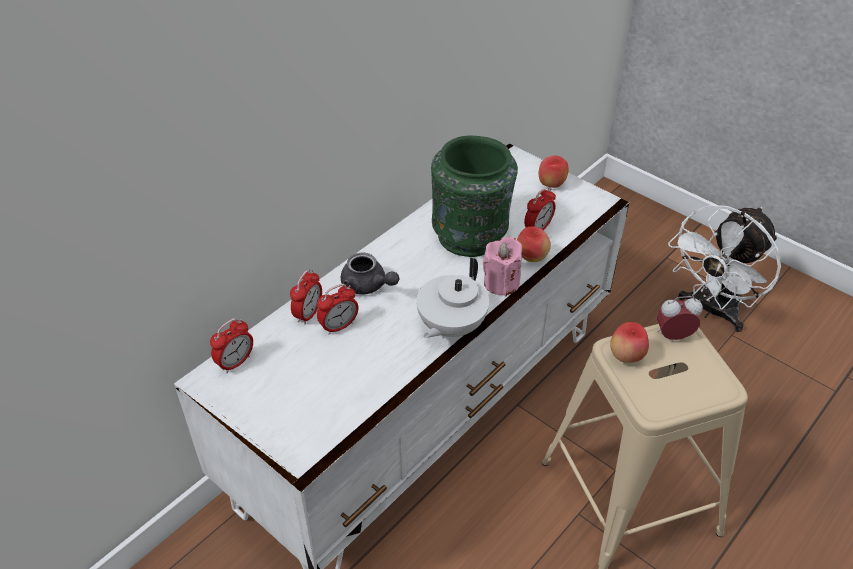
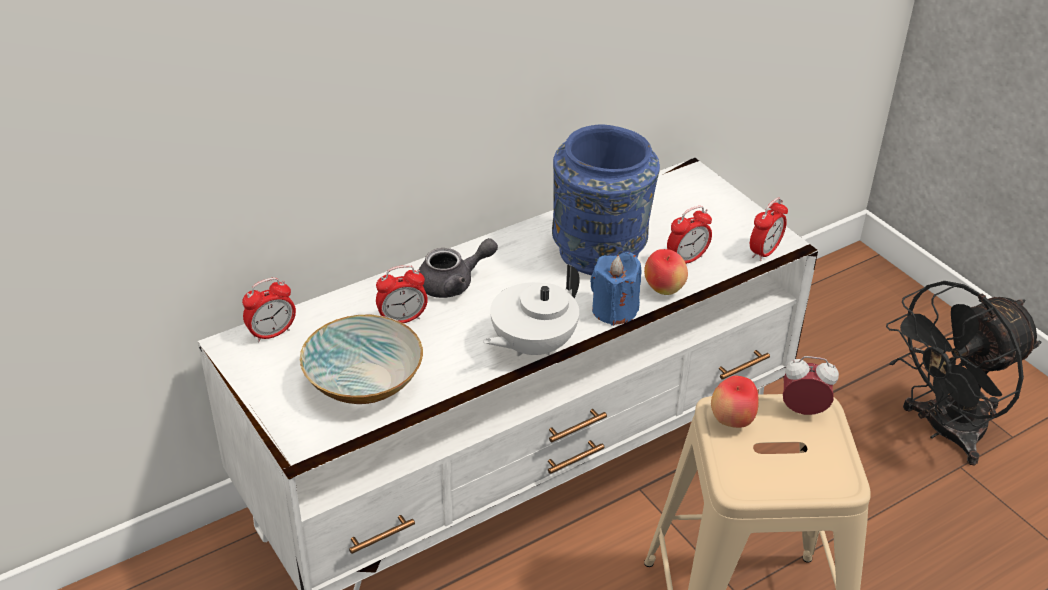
camera: 15 degrees right, 5 degrees down
(308, 314) = (373, 299): alarm clock -> alarm clock (764, 252)
(329, 388) = (365, 381): none -> bowl
(368, 286) = (454, 283): grey teapot -> grey teapot turned 75 degrees counterclockwise
(471, 236) = (600, 252): green vase -> blue vase
(501, 283) = (614, 310): pink candle -> blue candle
(551, 184) = (726, 213): apple -> none
(711, 310) = (944, 431): white fan -> black fan

